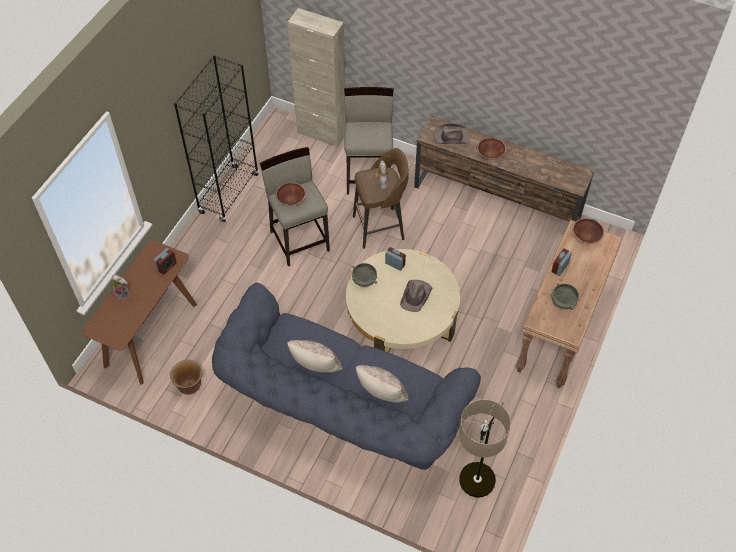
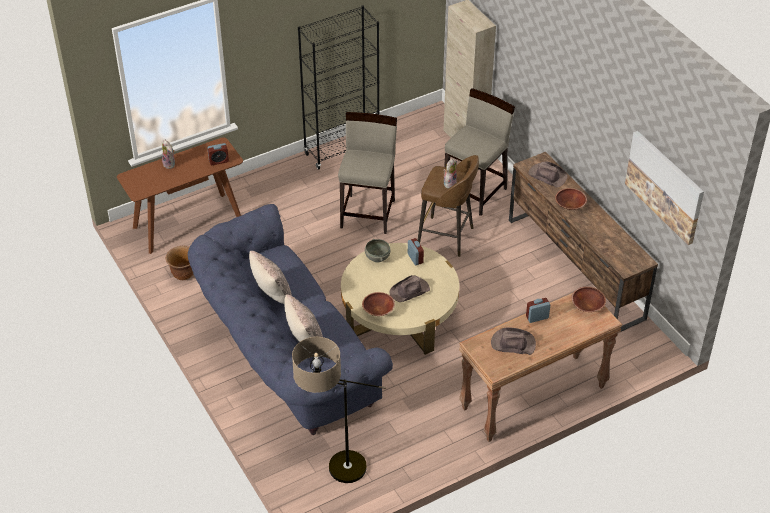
camera: 35 degrees right, 10 degrees down
(291, 199) = (361, 160): brown bowl -> brown bowl (378, 310)
(563, 302) = (512, 343): grey bowl -> brown hat
(599, 105) = (665, 186): none -> picture

